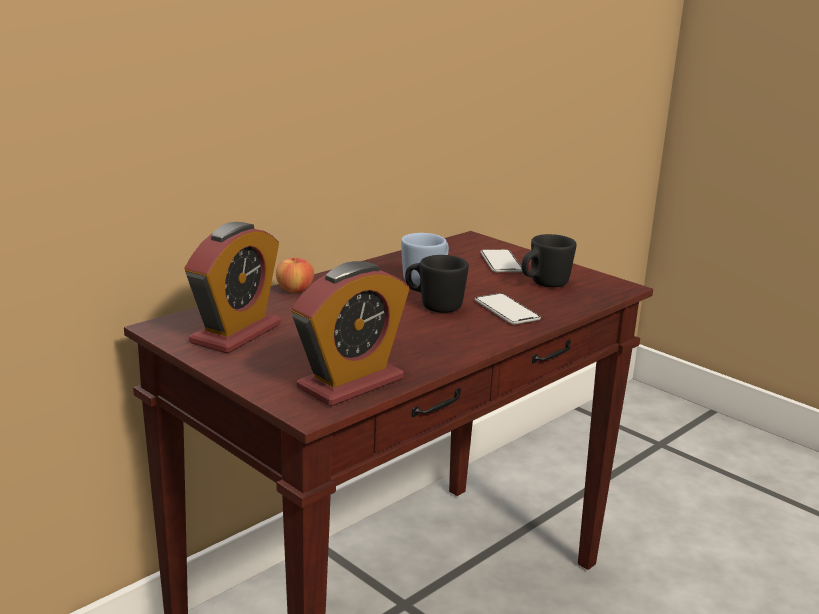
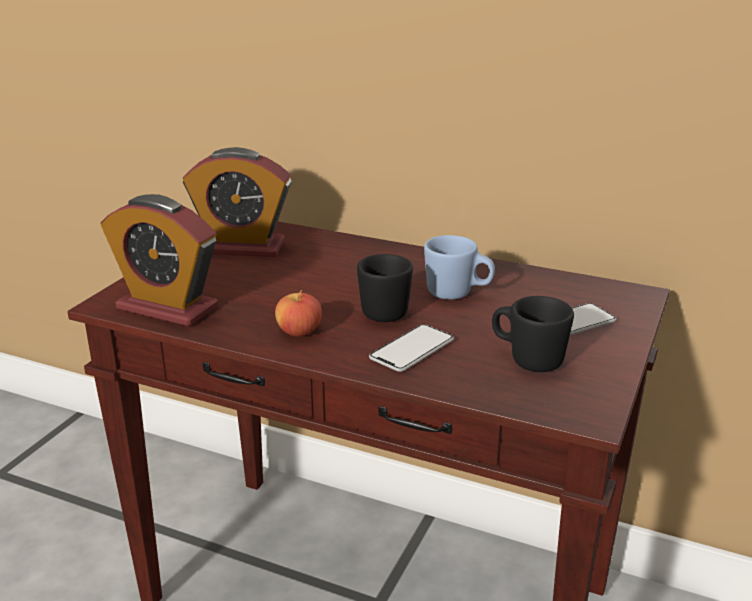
camera: 70 degrees right, 5 degrees up
(295, 290) = (361, 246): apple -> apple (299, 331)

